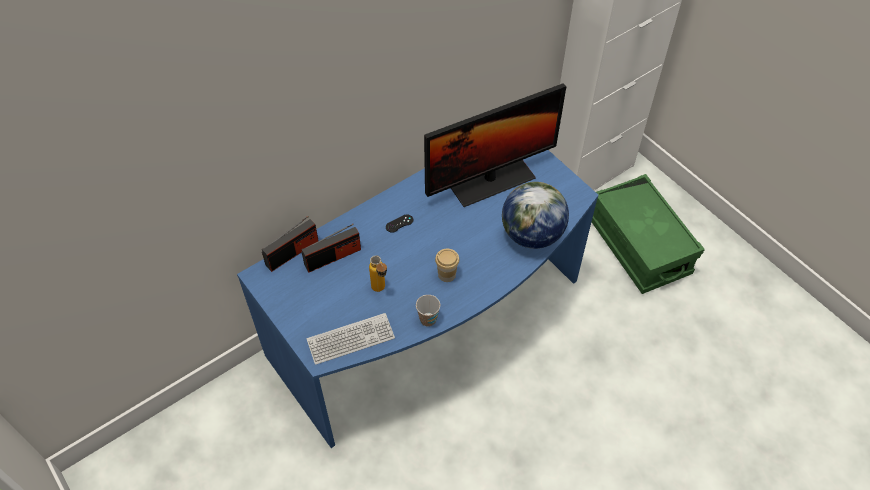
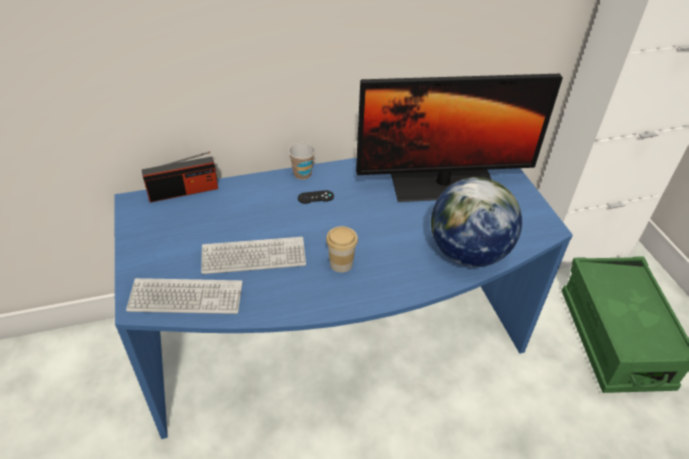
camera: 20 degrees right, 10 degrees down
(333, 257) = (223, 208): radio -> none
(380, 291) = (253, 257): bottle -> keyboard
(428, 319) = (290, 306): cup -> cup (302, 174)

